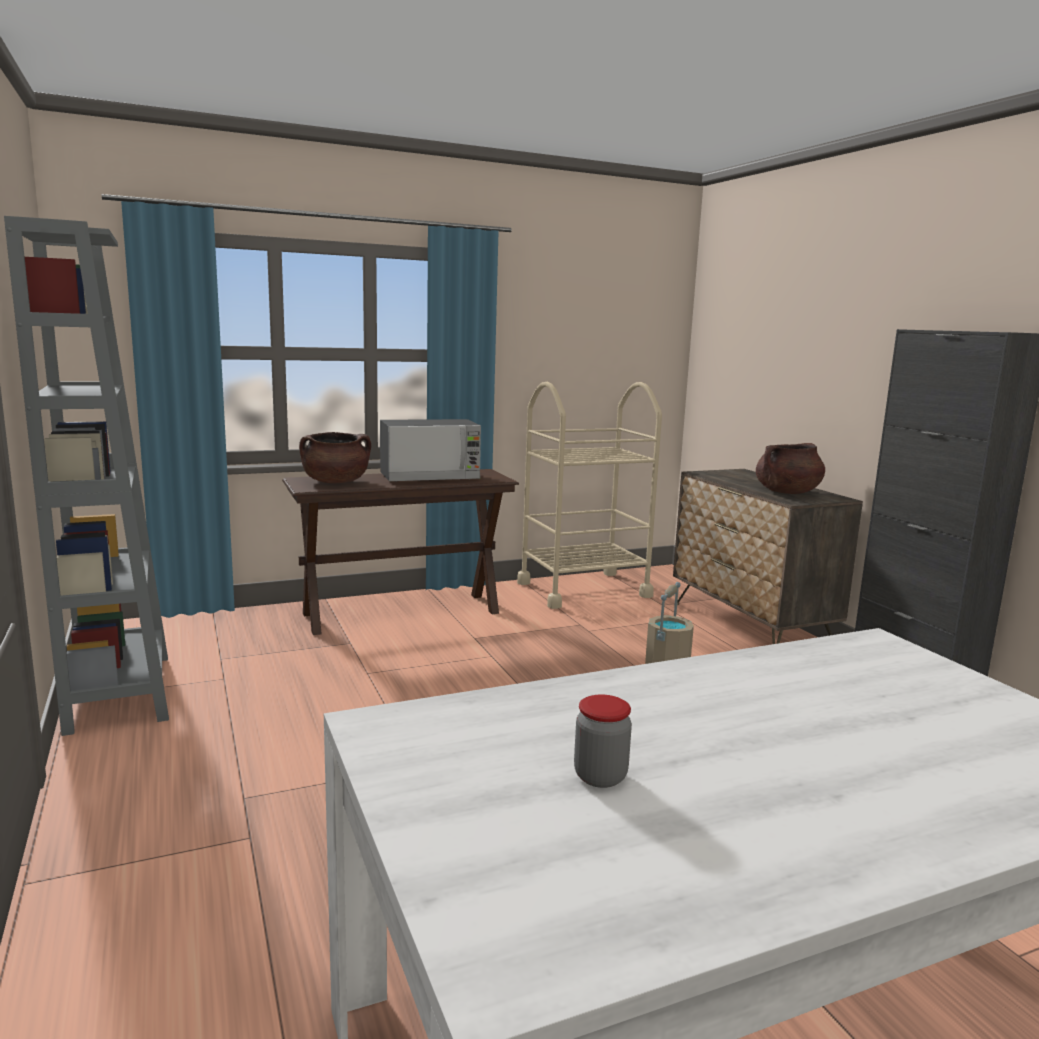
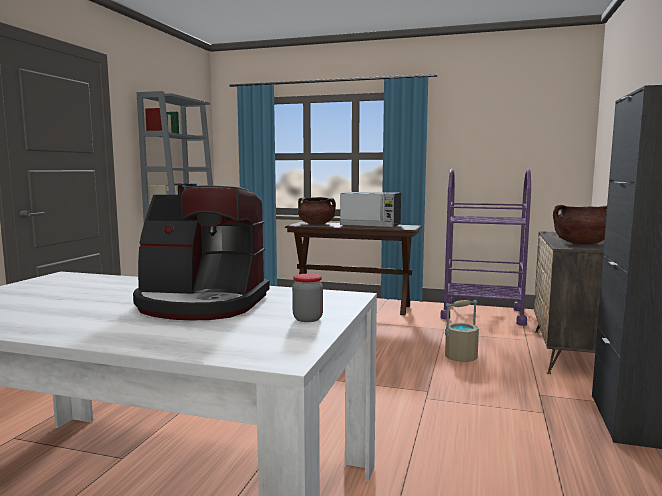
camera: 40 degrees right, 5 degrees down
(583, 589) = (482, 314): beige cart -> purple cart
(600, 776) = (66, 297): jar -> jar (307, 319)
(808, 715) = (201, 304): none -> coffee machine

